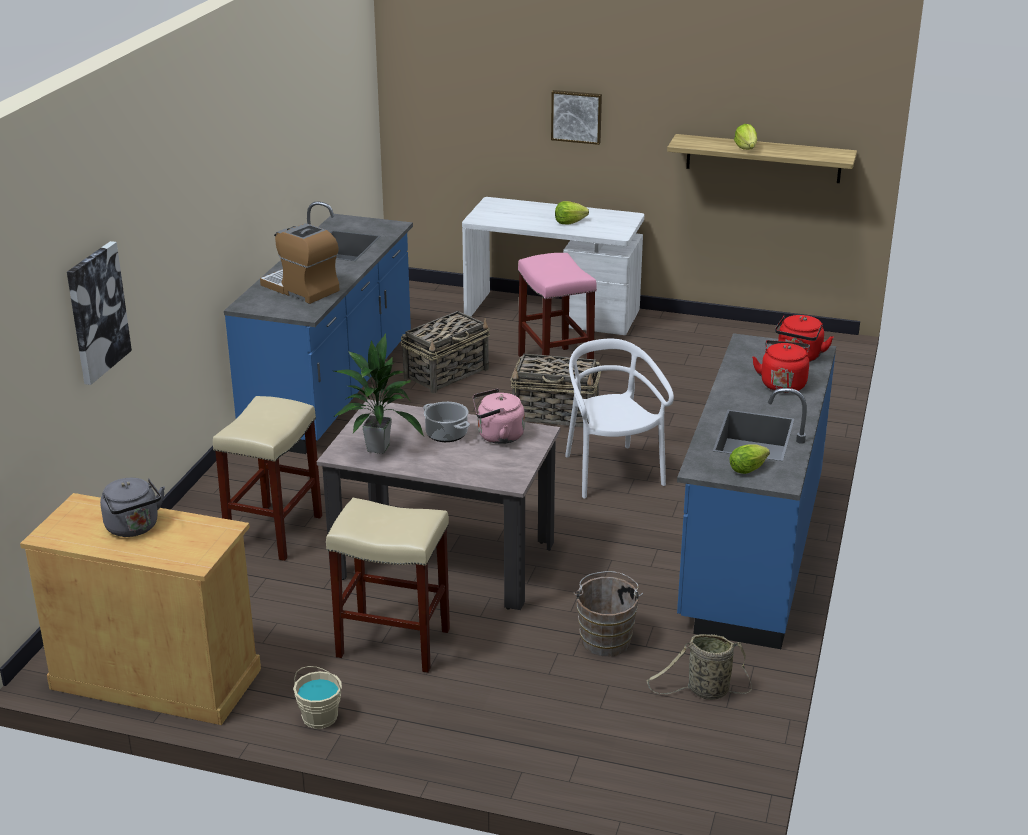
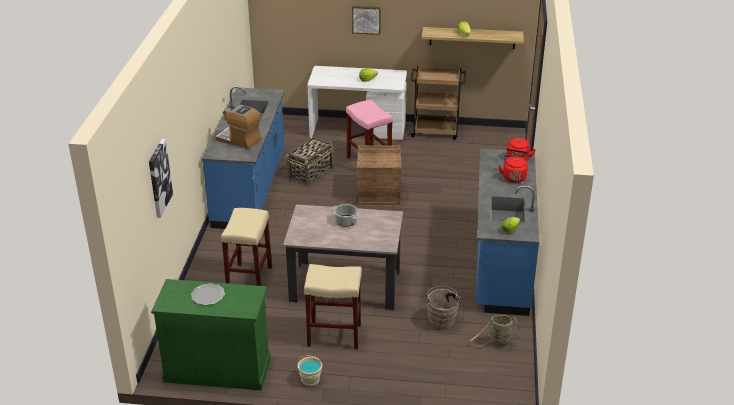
camera: 10 degrees left, 5 degrees up
(134, 528) = (208, 296): grey kettle -> plate
(156, 678) = (217, 369): beige cabinet -> green cabinet
(377, 449) = (312, 234): potted plant -> none
(497, 436) = (372, 220): pink kettle -> none
(556, 414) = (378, 193): basket -> crate
(611, 472) = (417, 225): white chair -> none
(690, 328) = (436, 131): none -> brown cart

